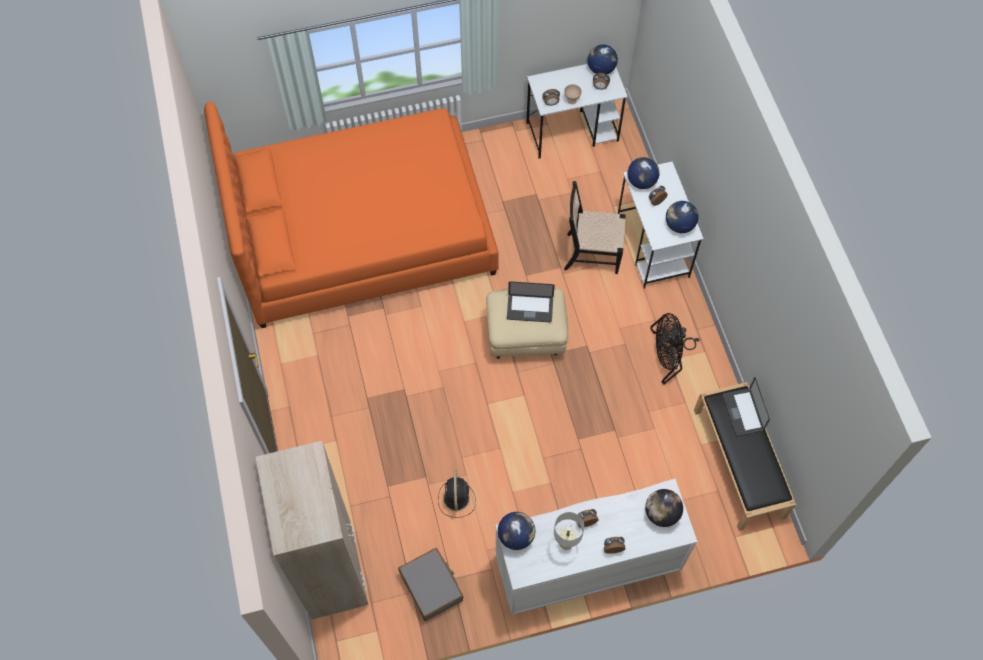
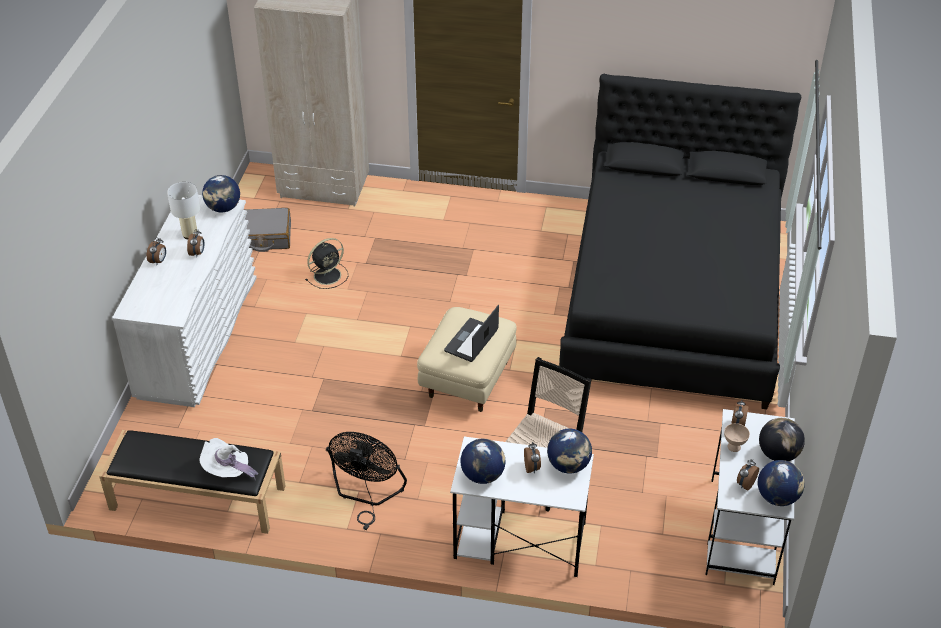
camera: 115 degrees right, 20 degrees down
(362, 232) = (673, 298): orange bed -> black bed
(456, 499) = (328, 275): black fan -> black fan turned 120 degrees clockwise
(661, 513) = (159, 304): globe -> globe (778, 454)
(742, 412) = (228, 471): laptop -> white hat

